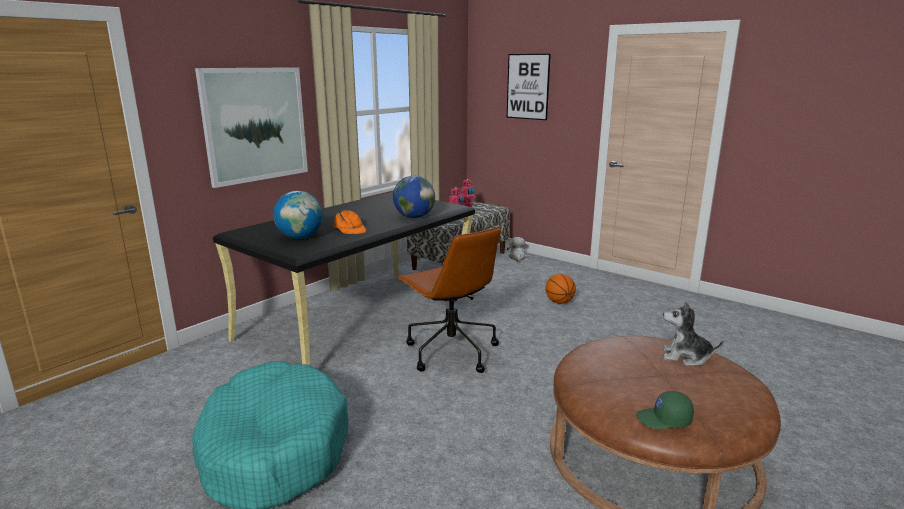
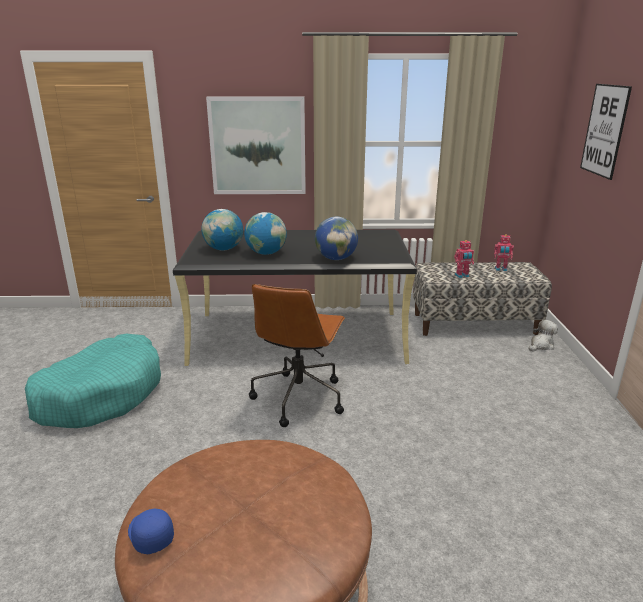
camera: 50 degrees right, 5 degrees up
(349, 229) = (266, 253): orange cap -> globe
(559, 302) = (483, 410): basketball -> none
(664, 420) = (149, 535): green cap -> blue cap
(685, 357) = (307, 513): plush toy -> none

